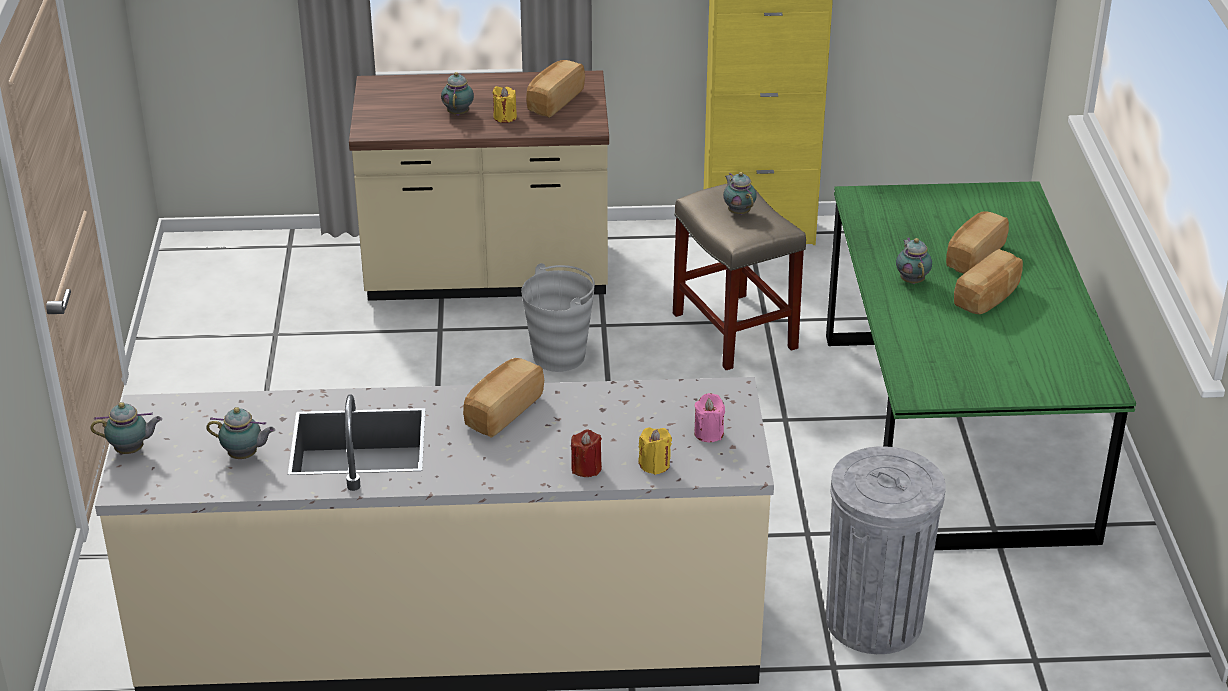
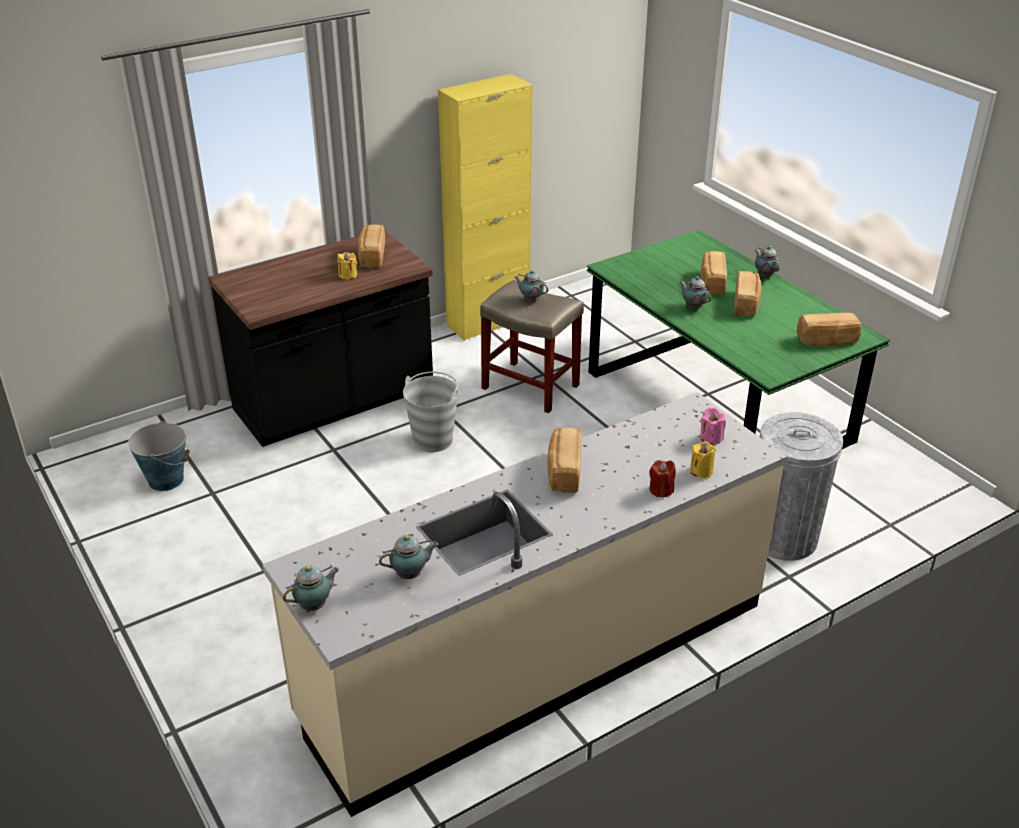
camera: 30 degrees left, 0 degrees up
(242, 303) = (166, 480): none -> bucket
(459, 112) = (311, 281): teapot -> teapot (764, 275)
(487, 276) = (334, 403): beige counter -> black counter
(1043, 377) = (827, 341): none -> bread

